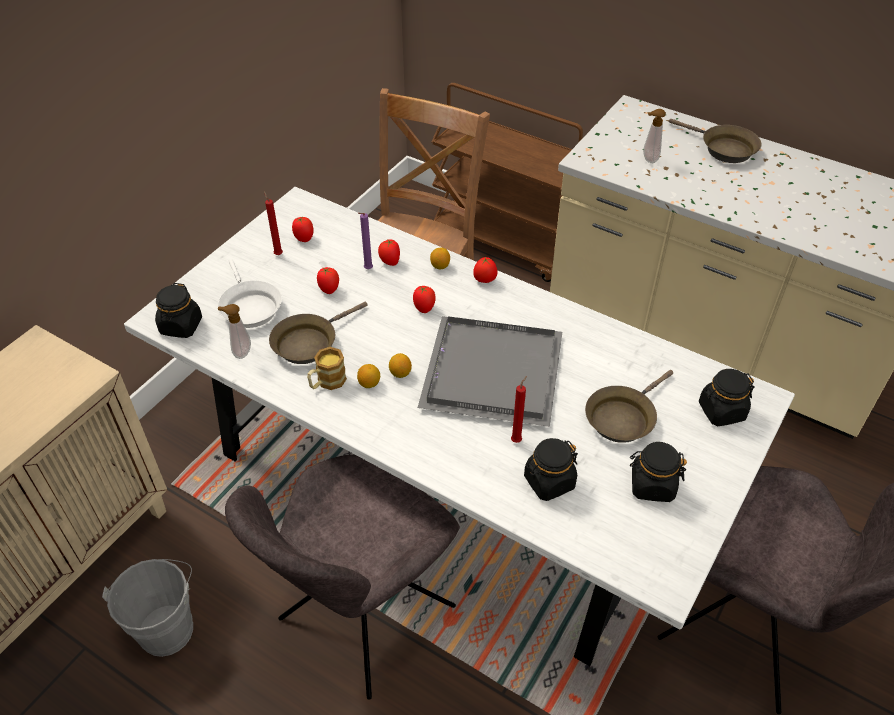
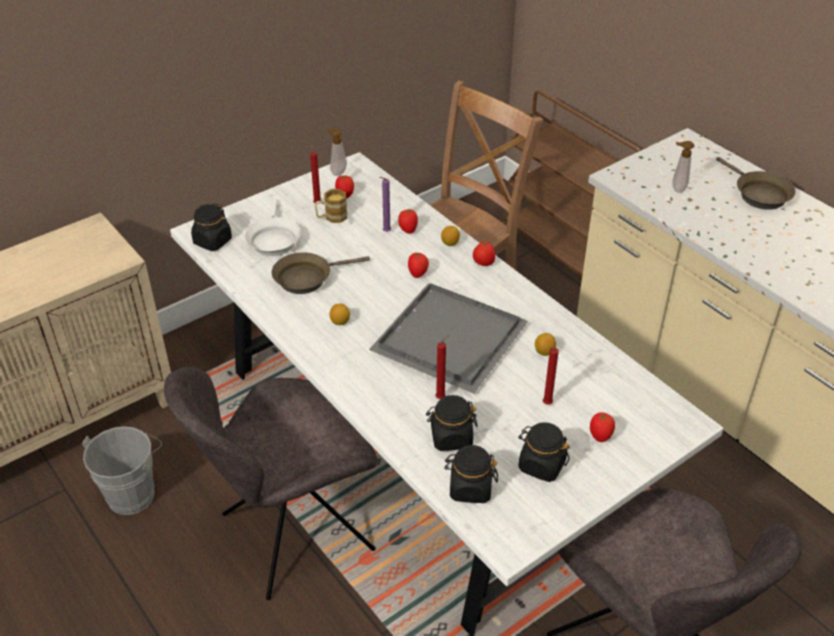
camera: 20 degrees right, 5 degrees down
(240, 352) = (249, 272): soap dispenser -> soap dispenser (337, 172)
(327, 382) = (306, 312): mug -> mug (331, 217)
(329, 289) = (345, 241): tomato -> tomato (600, 436)
(400, 373) = (370, 320): lemon -> lemon (544, 352)
(622, 417) = (546, 404): brown frying pan -> red candle
(721, 411) = (641, 423): black jar -> black jar (470, 488)

